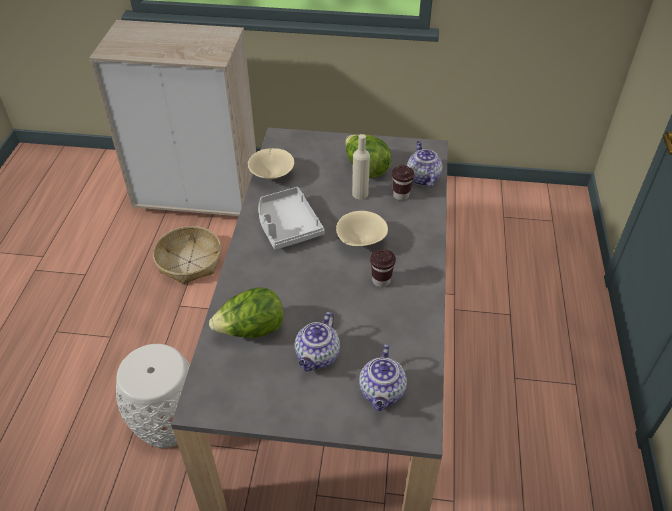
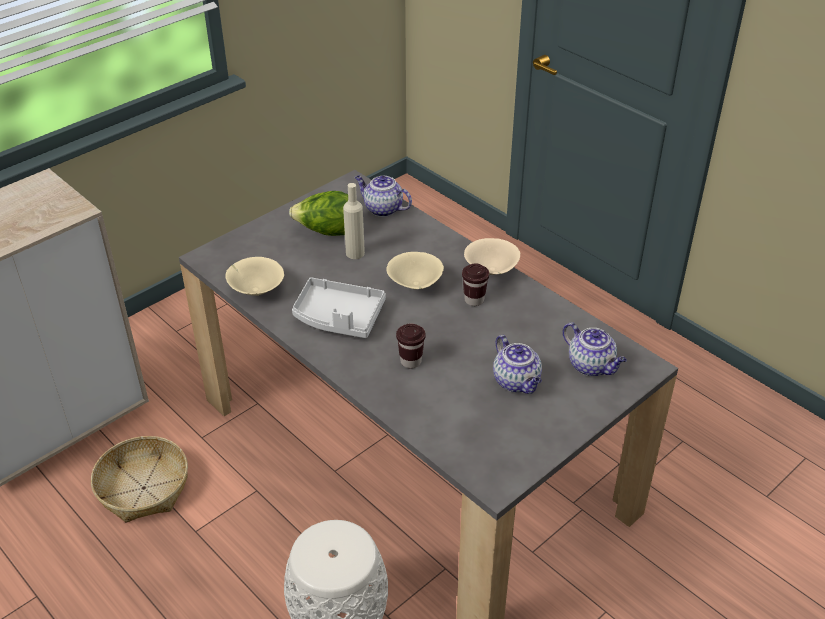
camera: 50 degrees left, 5 degrees down
(251, 330) = (443, 407): lettuce -> none
(401, 195) = (388, 232): brown cup -> brown cup (411, 361)
(423, 271) = (491, 272): none -> beige bowl

